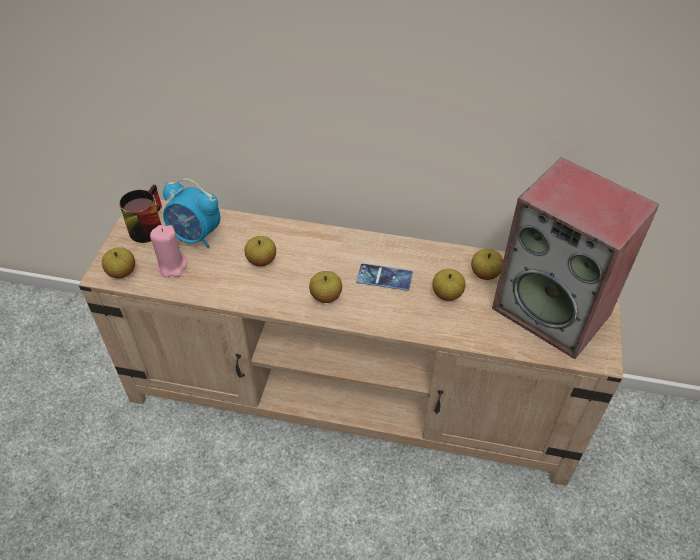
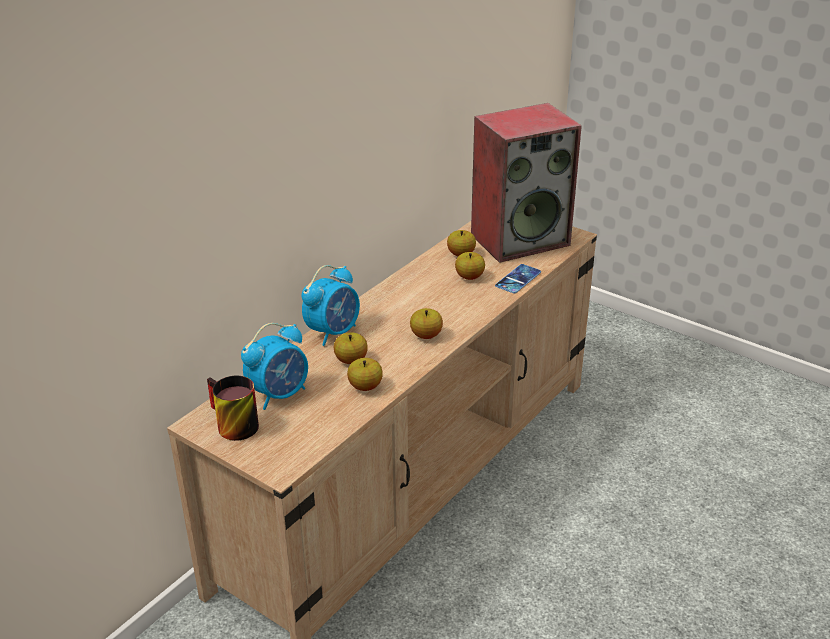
camera: 65 degrees left, 15 degrees down
(122, 272) = (290, 455): apple -> apple (365, 386)
(172, 266) = (310, 418): pink candle -> none
(297, 234) = (333, 332): none -> alarm clock
(384, 277) = (427, 300): phone -> phone (518, 279)

